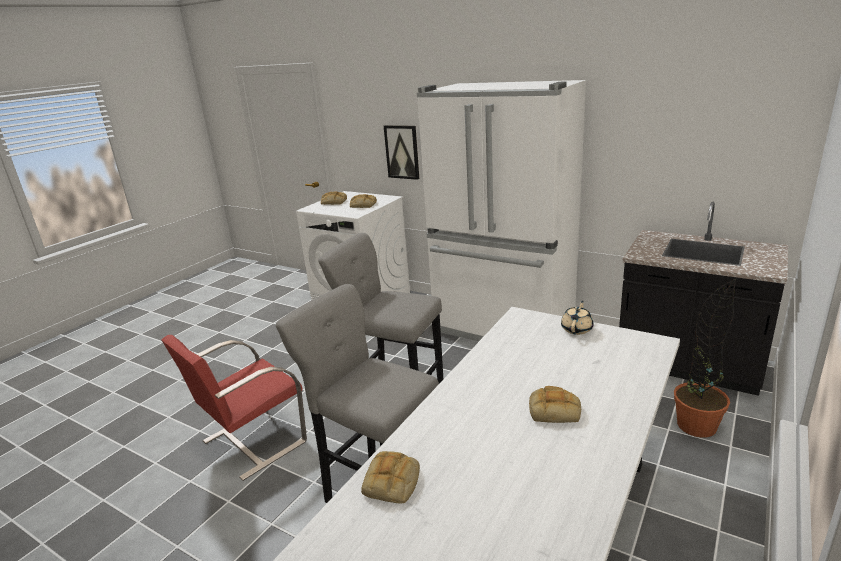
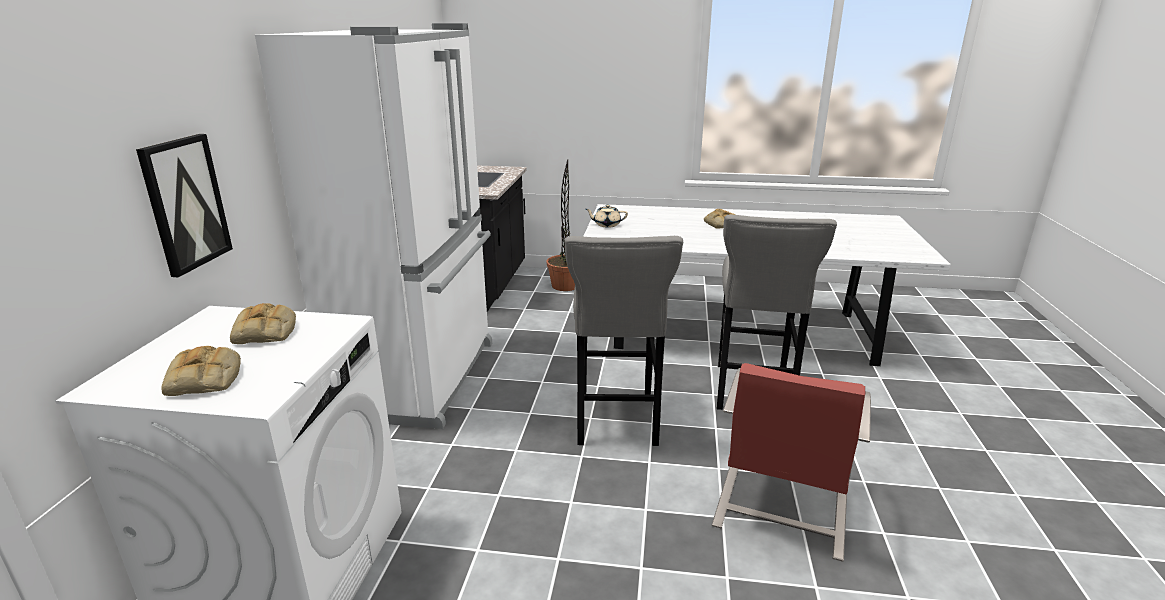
camera: 115 degrees left, 0 degrees up
(252, 442) = (780, 510): red chair -> red chair turned 90 degrees clockwise
(392, 483) = (843, 249): bread -> none

